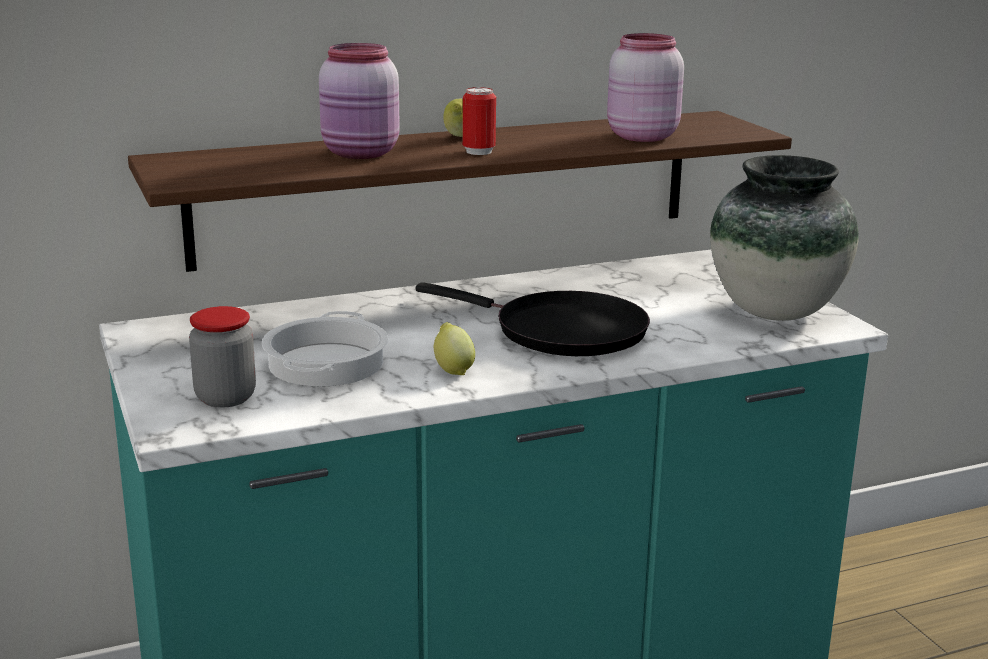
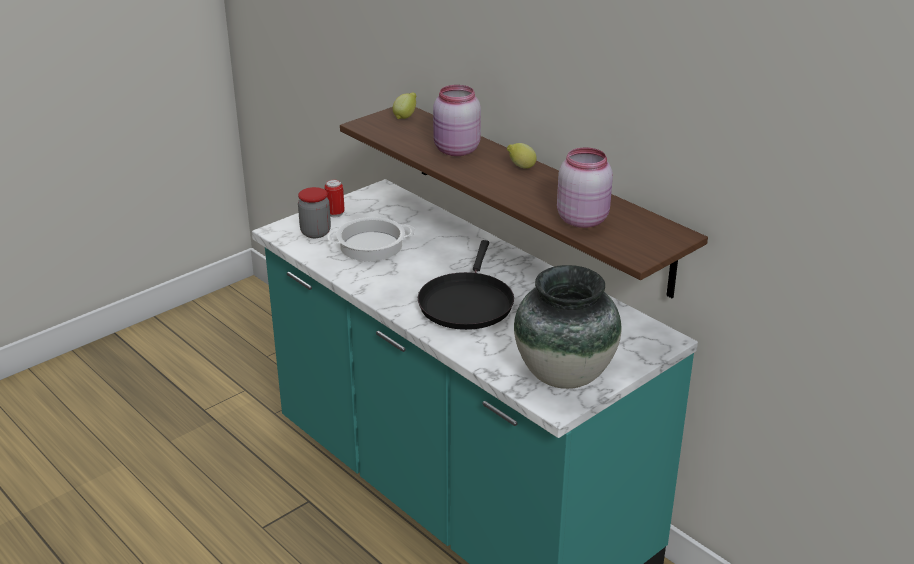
camera: 70 degrees right, 10 degrees up
(453, 370) = (386, 281): lemon -> lemon (405, 116)
(479, 152) = (489, 178): can -> can (335, 214)

